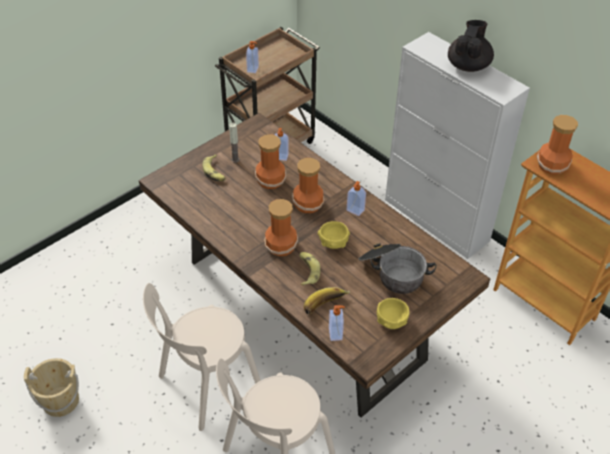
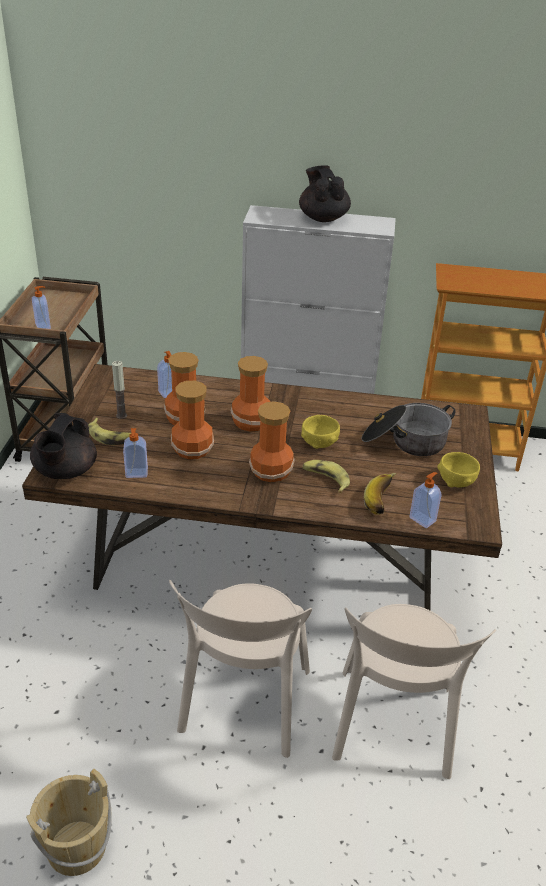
camera: 40 degrees left, 10 degrees down
(167, 183) = (65, 472): none -> black teapot
(355, 210) = (304, 406): soap dispenser -> soap dispenser (136, 473)
(552, 164) = (461, 280): vase -> vase (192, 448)

